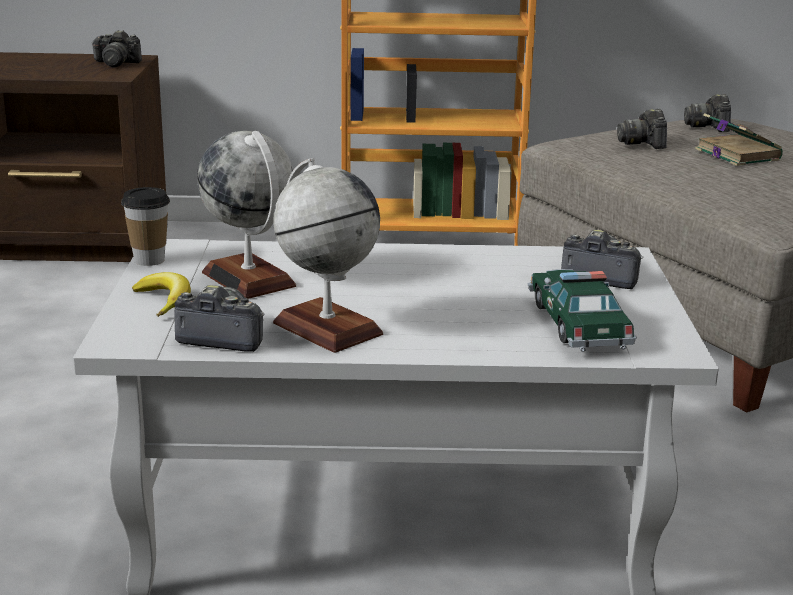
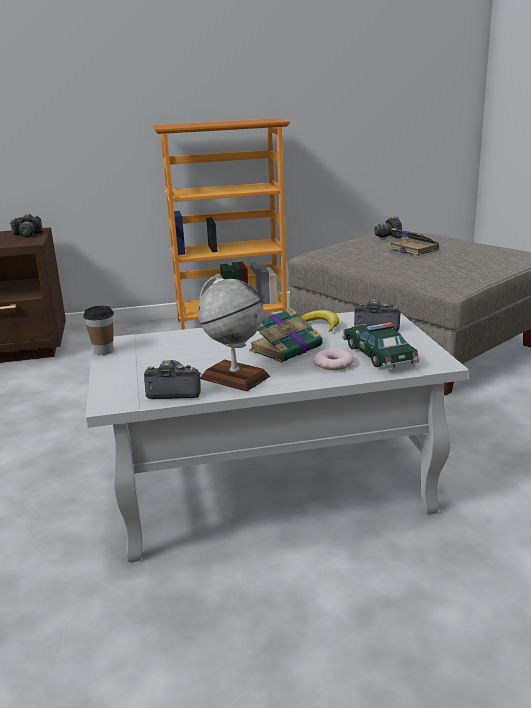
camera: 10 degrees left, 0 degrees up
(164, 301) = (126, 375): banana -> banana (321, 325)
(249, 279) = (172, 354): globe -> none
(435, 293) = (287, 348): none -> book
(495, 328) = (333, 364): none -> donut
(643, 143) = (358, 249): camera -> none

